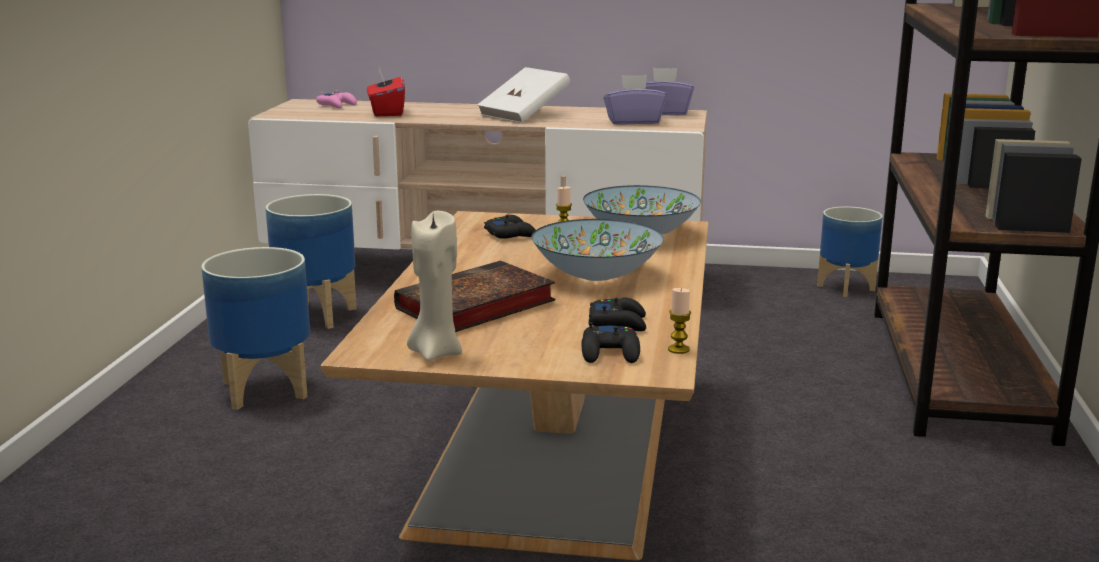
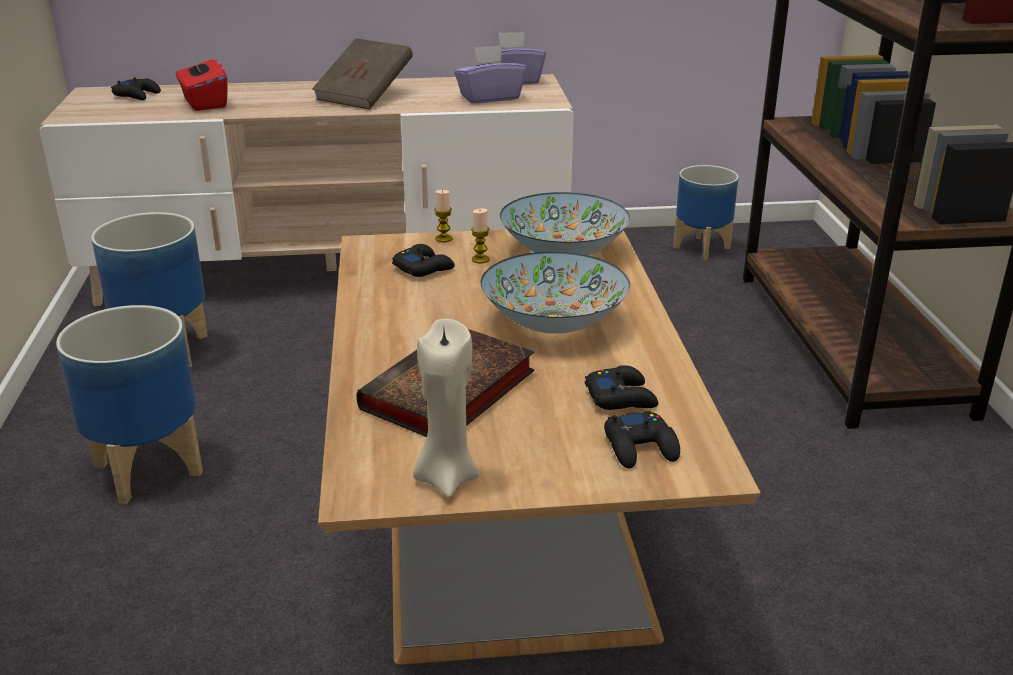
camera: 15 degrees left, 10 degrees up
(337, 105) = (137, 95): pink game controller -> black game controller
(524, 115) = (365, 96): white book -> brown book
(678, 349) = (708, 431): candle -> candle (444, 239)

